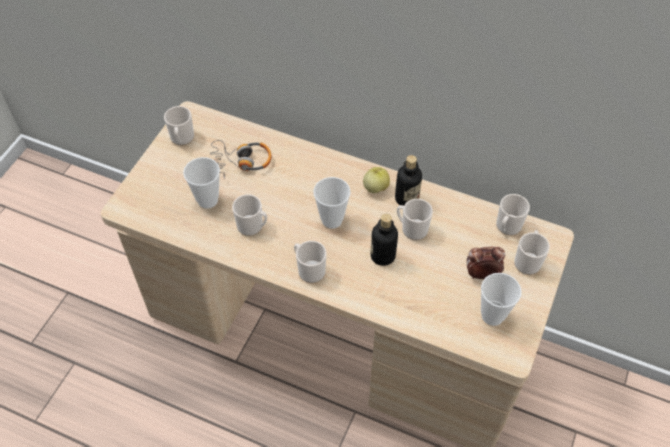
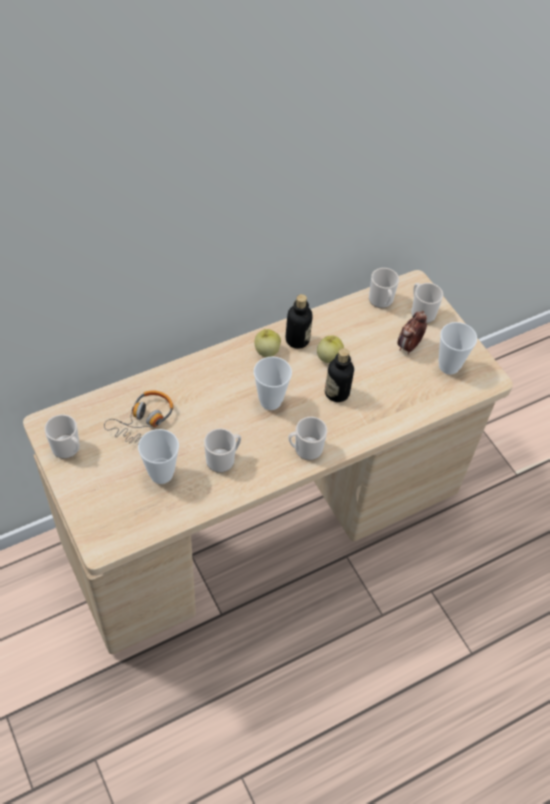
camera: 55 degrees left, 0 degrees up
(412, 228) = (329, 357): mug -> apple

